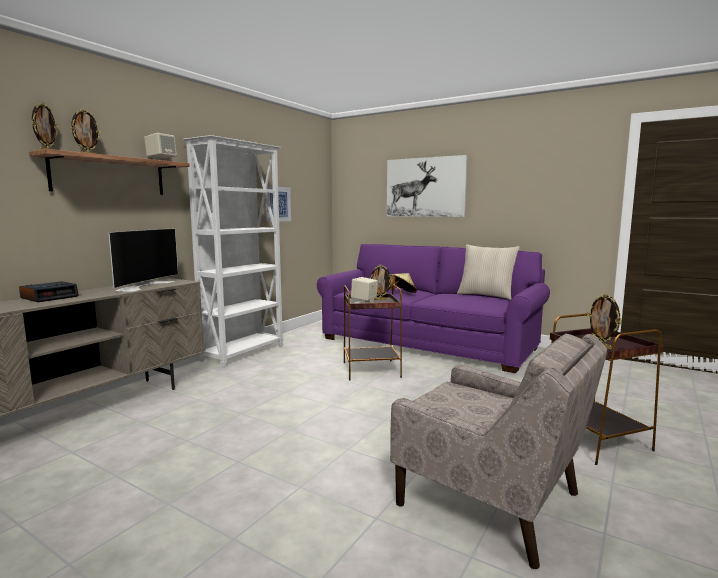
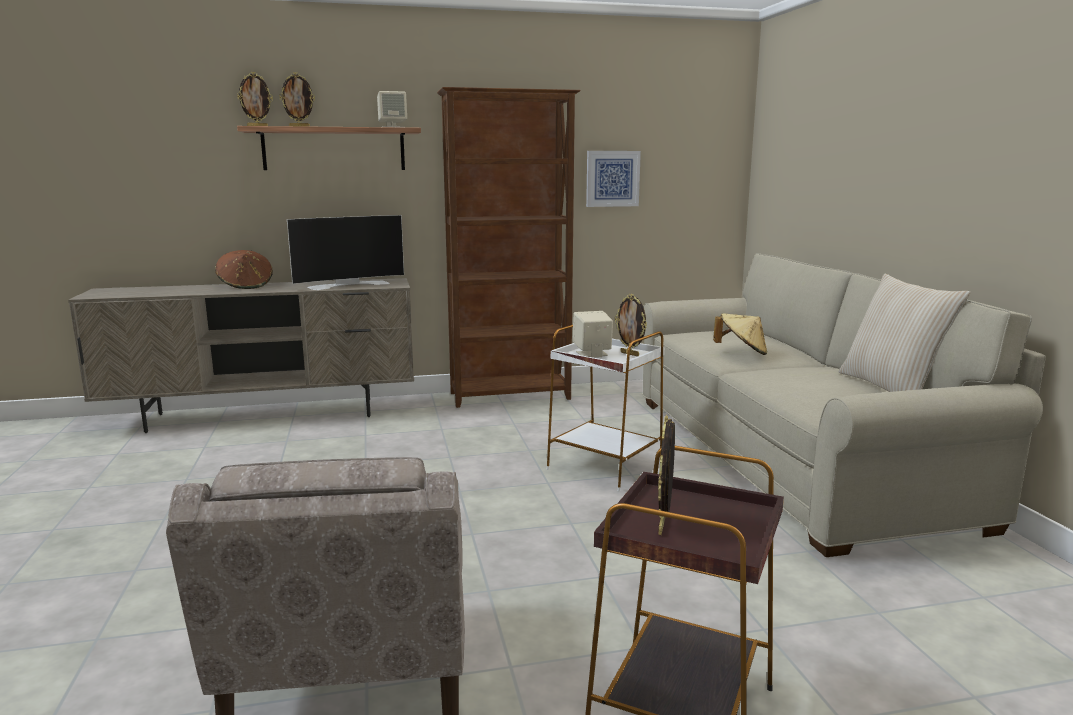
camera: 45 degrees right, 5 degrees up
(50, 297) = (246, 286): alarm clock -> brown hat
(244, 353) = (511, 396): white bookcase -> brown bookcase
(372, 370) = (605, 466): brown side table -> white side table
(425, 187) = (866, 147): picture -> none
(428, 343) = (789, 456): purple sofa -> beige sofa

